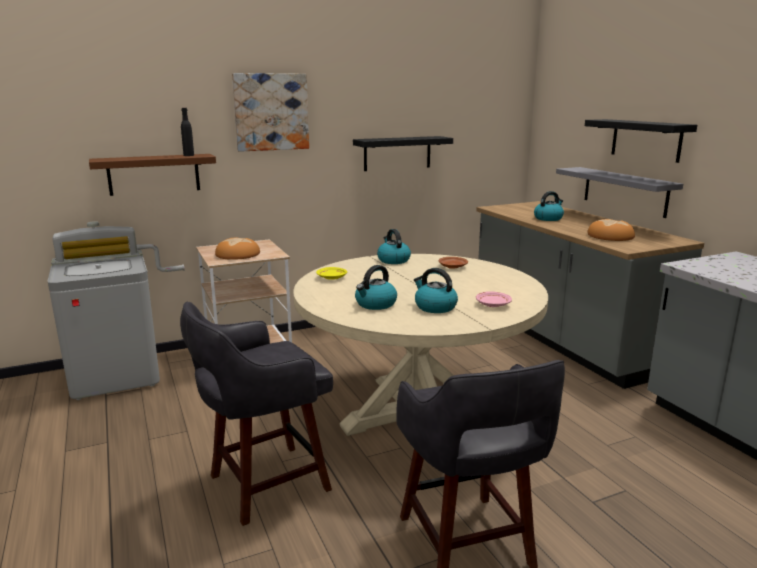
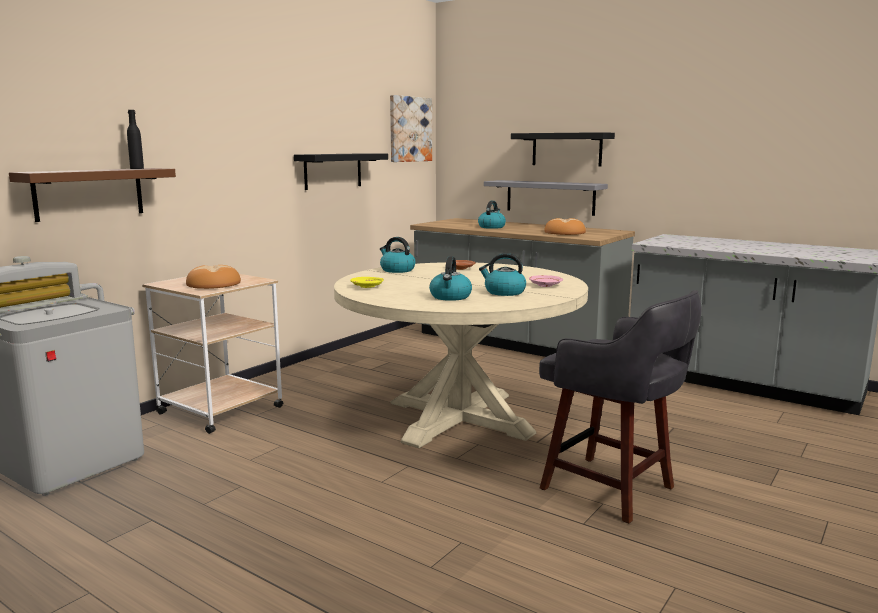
camera: 30 degrees left, 5 degrees down
(264, 485) = (389, 503): grey stool -> none
(271, 112) = (215, 120): picture -> picture (410, 129)

